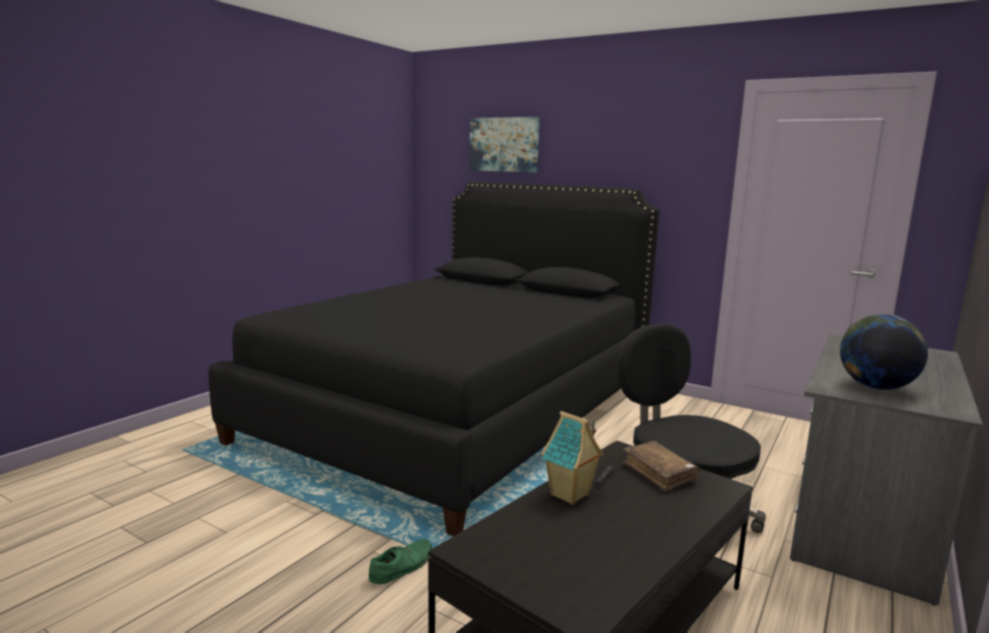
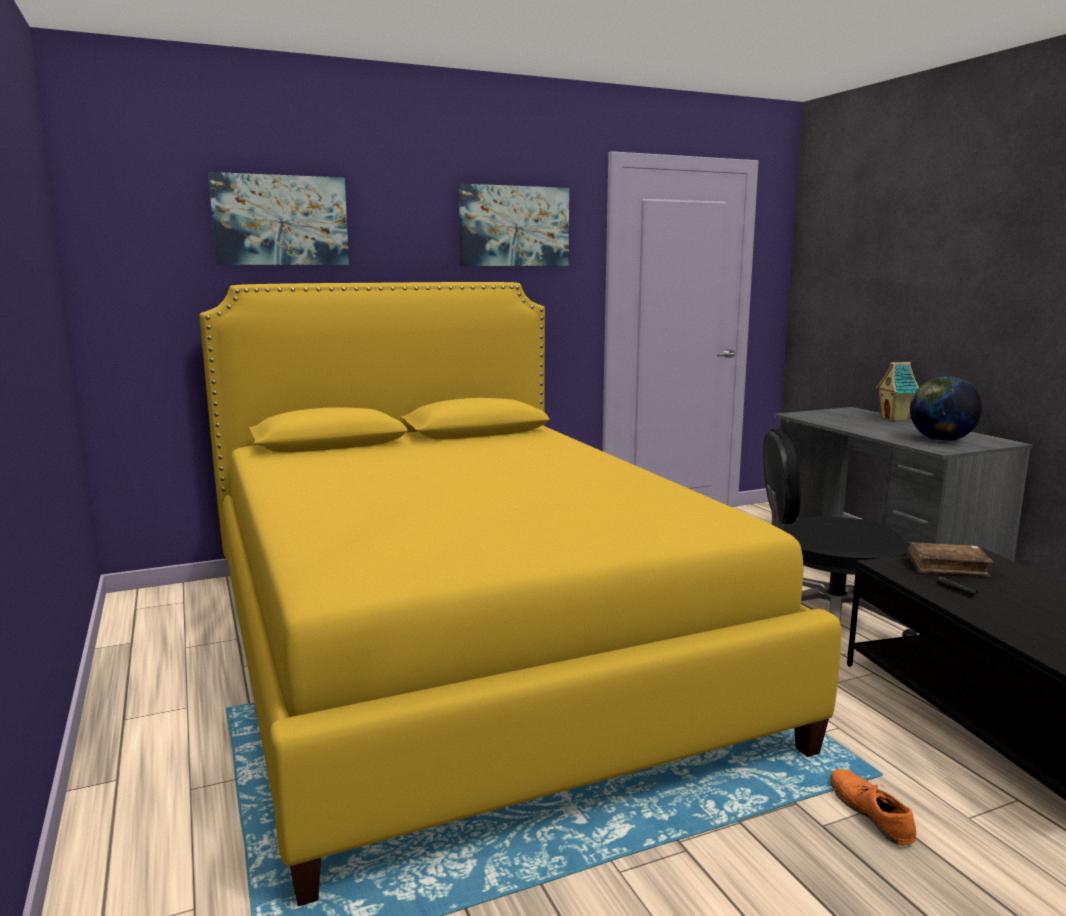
camera: 55 degrees left, 0 degrees up
(402, 567) = (871, 813): green shoe -> orange shoe
(458, 413) = (463, 649): black bed -> yellow bed
(570, 495) = (992, 612): toy house -> toy house (895, 419)
(652, 146) = (514, 226): none -> picture

